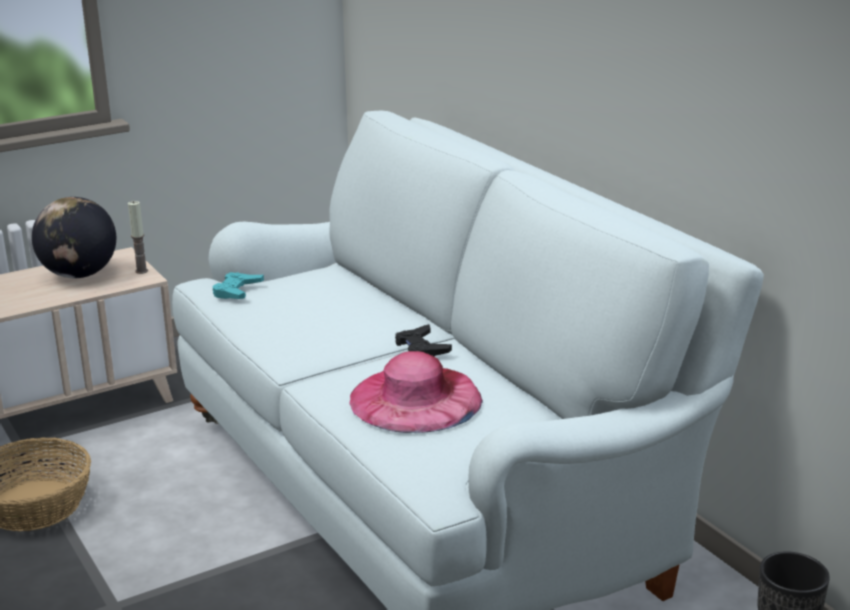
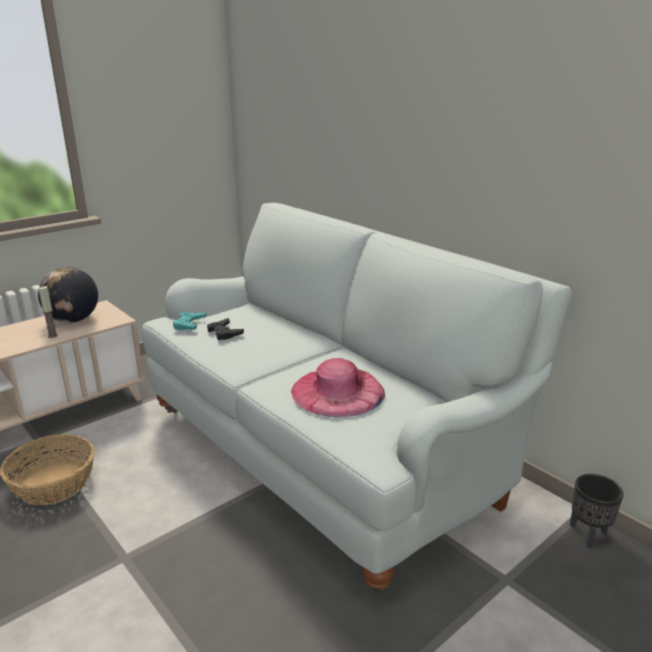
camera: 10 degrees left, 0 degrees up
(141, 271) = (116, 315): candle -> candle (52, 336)
(421, 348) = (326, 355): black game controller -> black game controller (224, 333)

